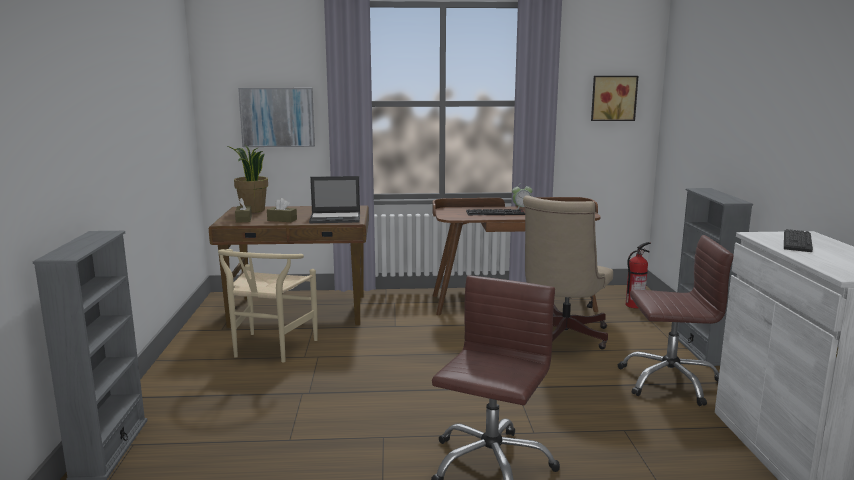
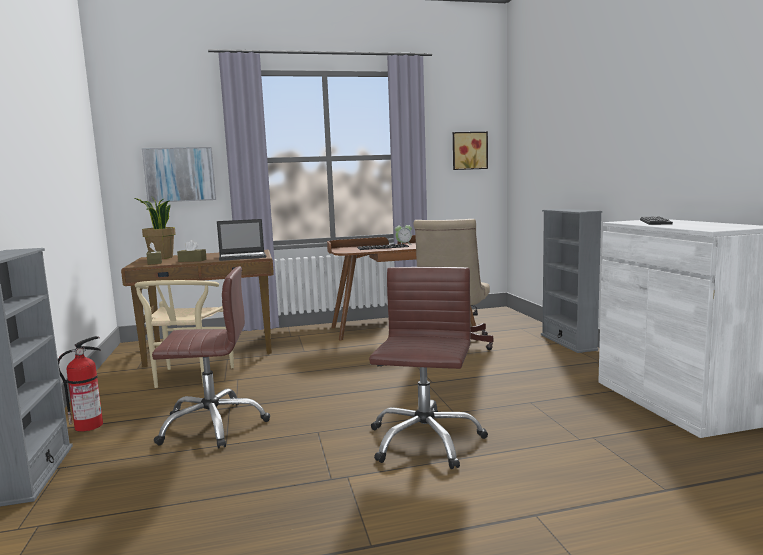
camera: 10 degrees left, 5 degrees down
(635, 305) = (504, 319): fire extinguisher -> fire extinguisher (90, 425)
(669, 381) = (553, 365): brown office chair -> brown office chair (213, 425)

